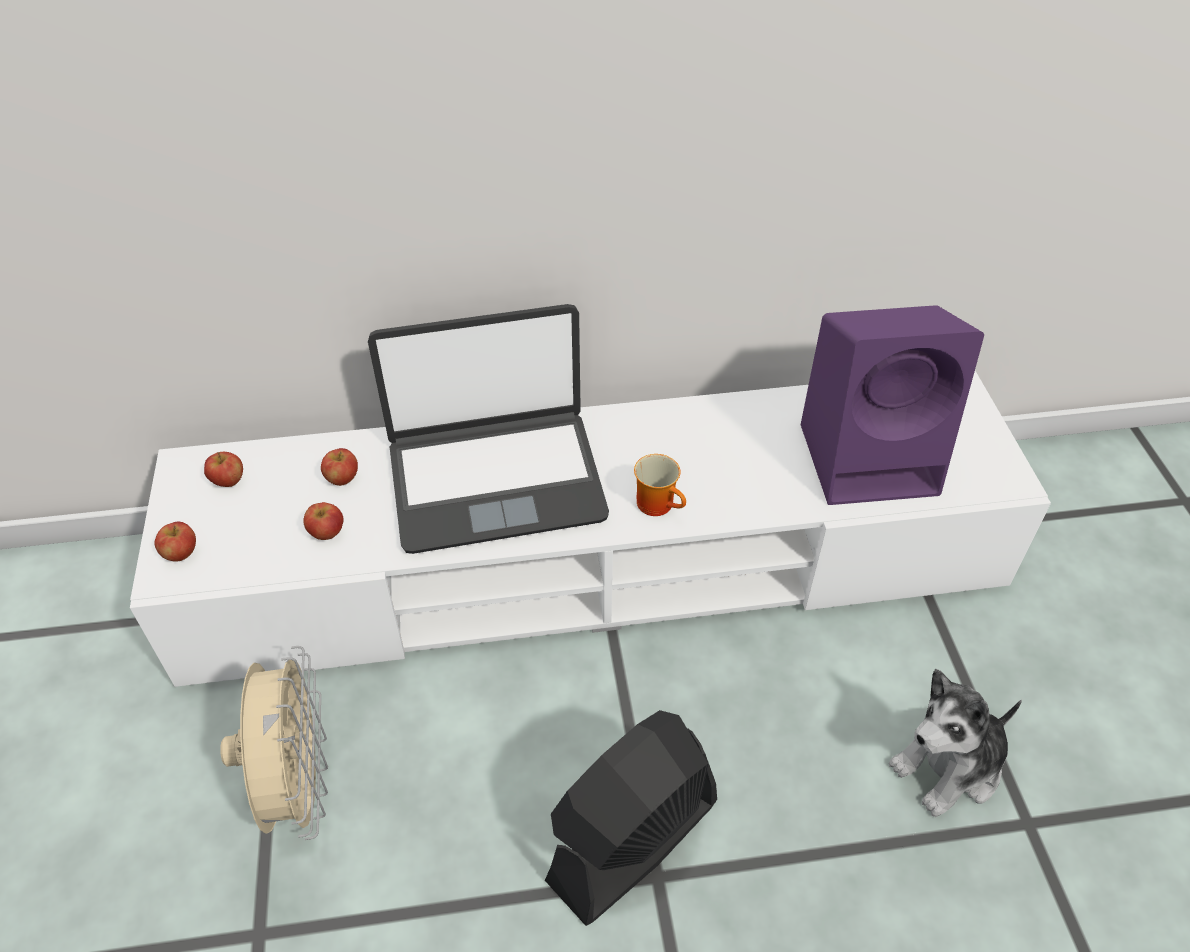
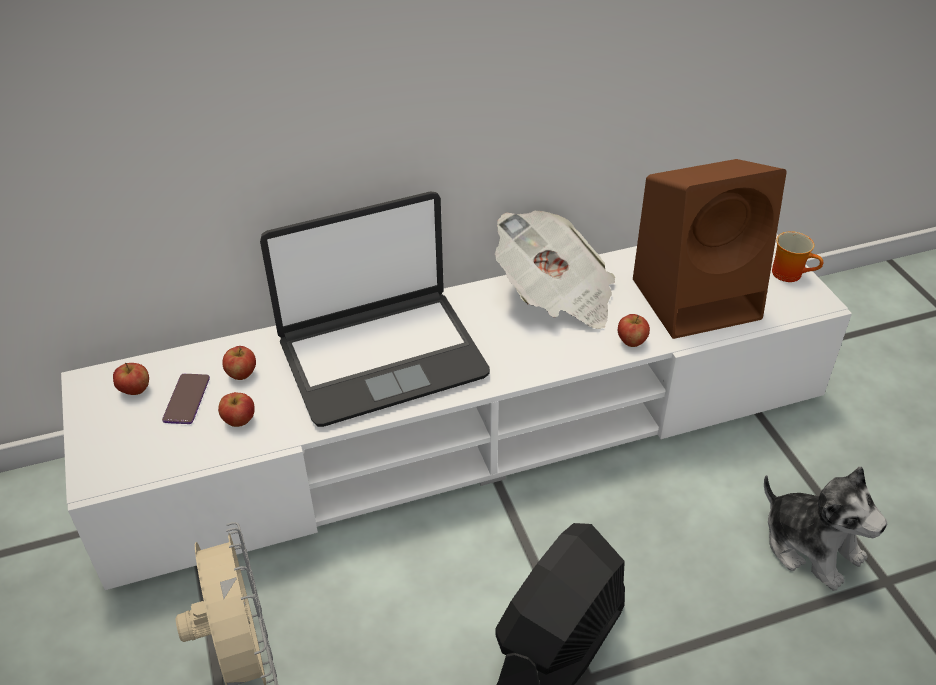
camera: 10 degrees left, 5 degrees down
(181, 553) = (105, 457): apple -> apple (631, 341)
(278, 500) = (186, 399): none -> phone
(660, 504) = (530, 357): mug -> mug (791, 273)
(707, 433) = (556, 295): none -> newspaper
(871, 458) = (698, 297): purple speaker -> brown speaker
(949, 766) = (811, 546): plush toy -> plush toy turned 90 degrees counterclockwise

